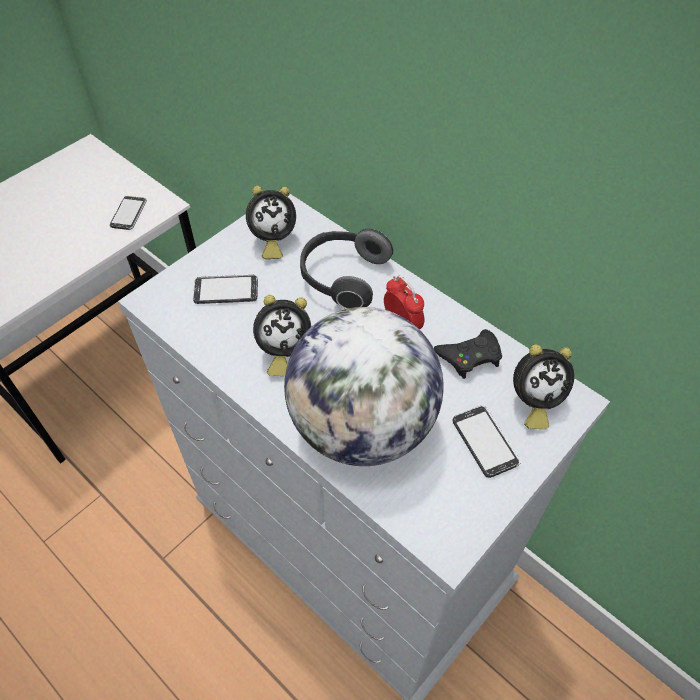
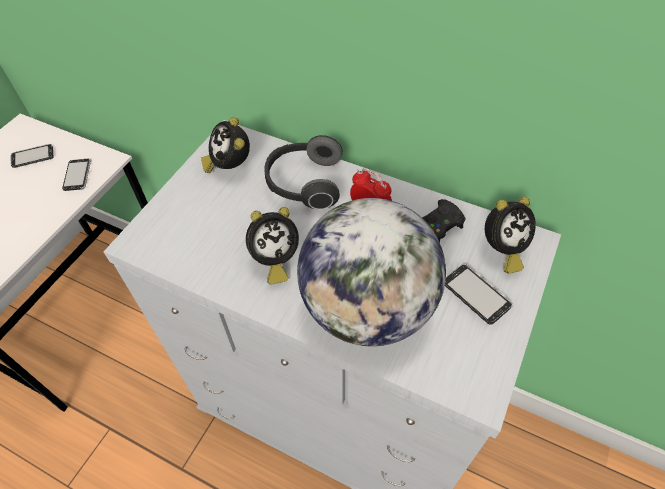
camera: 15 degrees left, 0 degrees up
(226, 290) = (203, 218): phone -> phone (33, 157)
(272, 241) = (230, 166): alarm clock -> alarm clock turned 105 degrees clockwise

